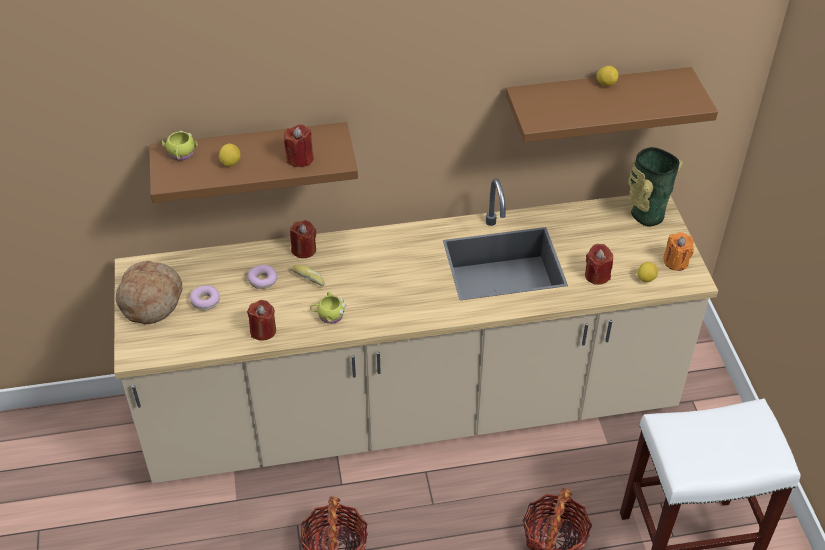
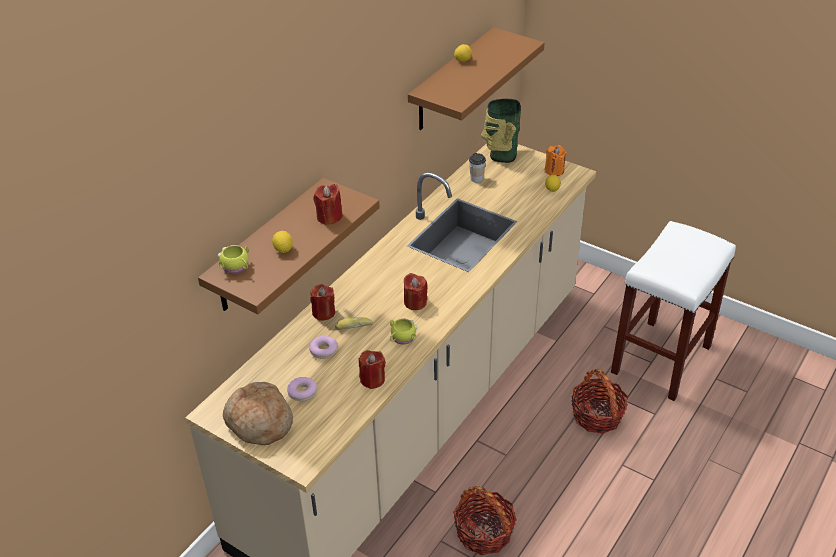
camera: 45 degrees left, 5 degrees down
(589, 221) = (476, 179): none -> cup
(597, 275) = (524, 205): red candle -> red candle (415, 302)

